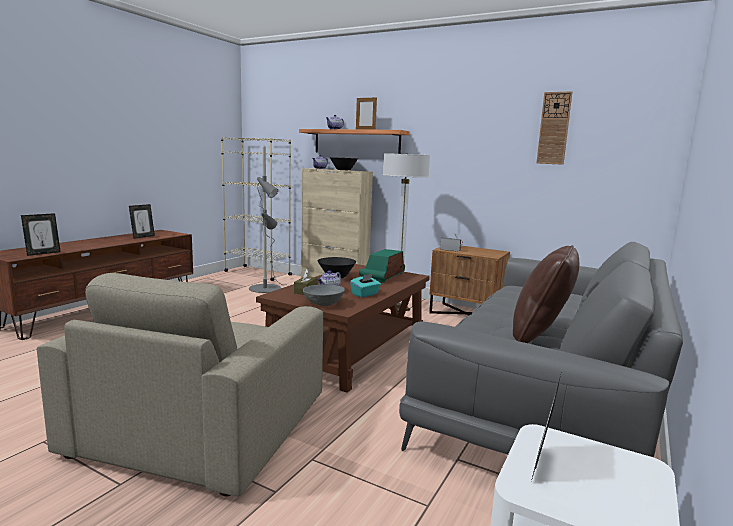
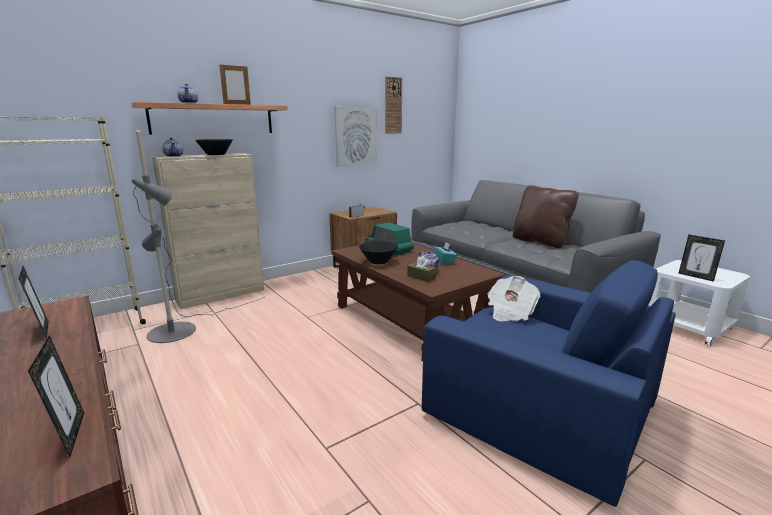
camera: 65 degrees left, 5 degrees up
(203, 423) = (539, 408): beige armchair -> blue armchair
(258, 331) = (510, 312): none -> newspaper
(324, 303) = (466, 276): grey bowl -> none
(398, 309) = (329, 284): floor lamp -> none
(492, 164) = (355, 136): none -> picture

